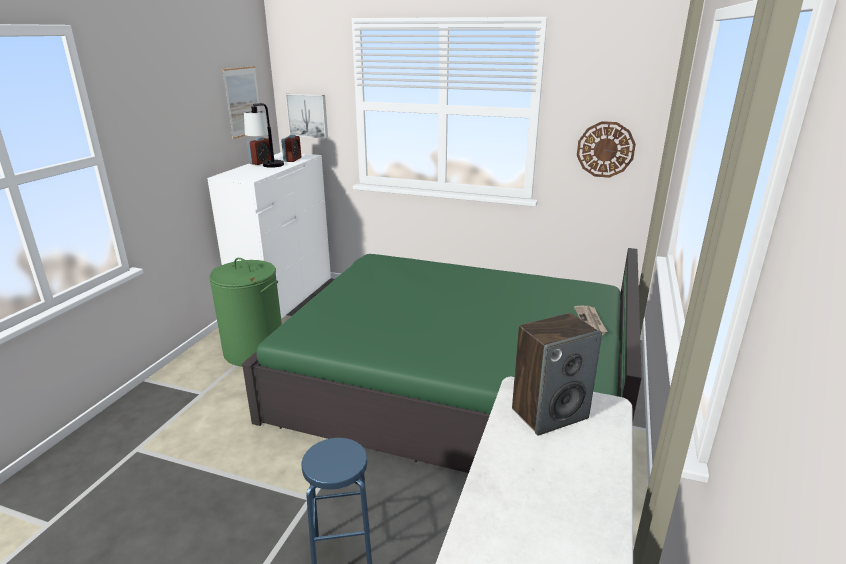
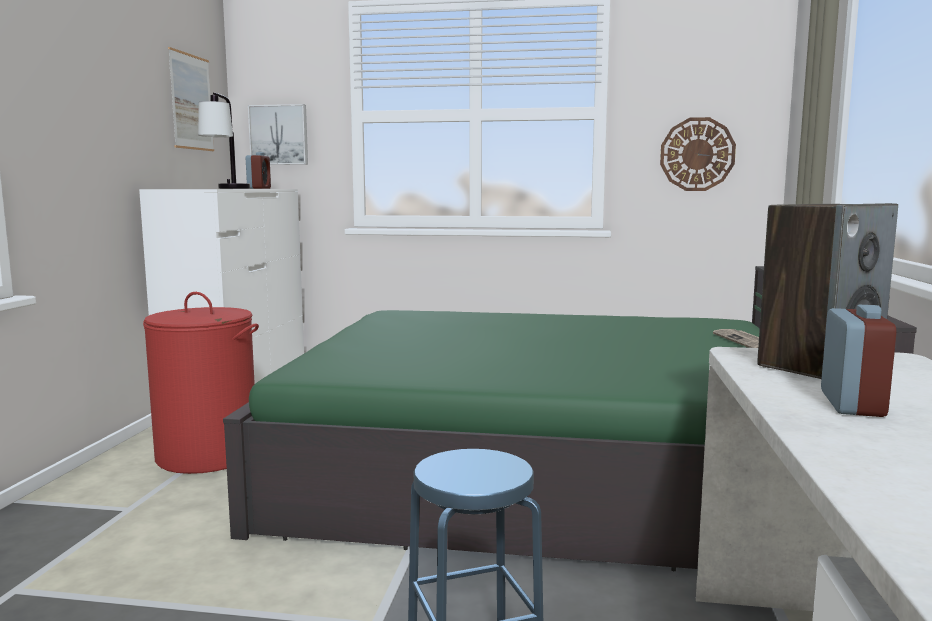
camera: 10 degrees left, 15 degrees down
(254, 350) = (208, 455): green laundry basket -> red laundry basket
(261, 162) = (213, 188): alarm clock -> alarm clock (851, 404)

